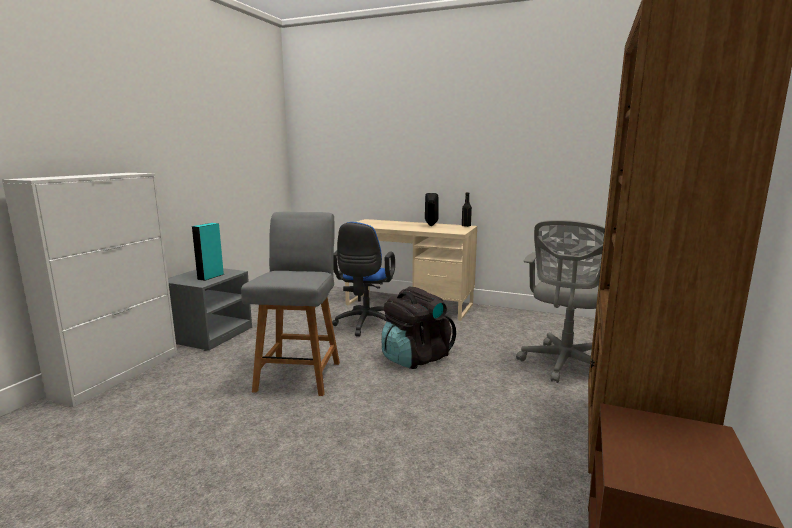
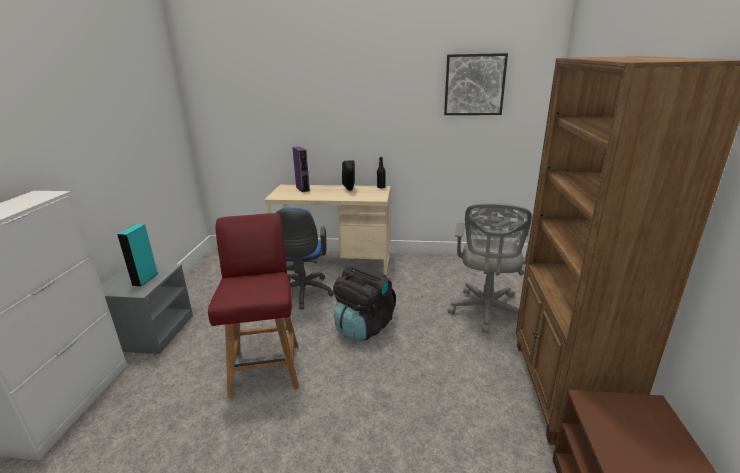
camera: 15 degrees left, 10 degrees up
(299, 375) = (266, 368): grey chair -> red chair
(384, 222) = (302, 189): none -> purple speaker
(574, 116) = (474, 85): none -> picture

